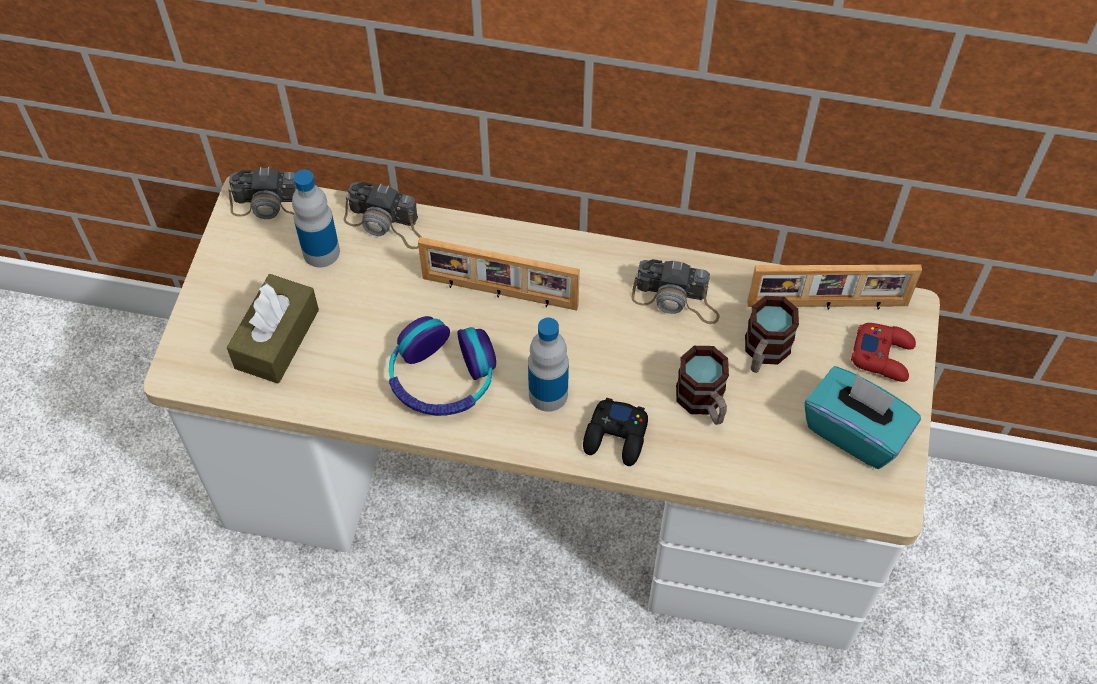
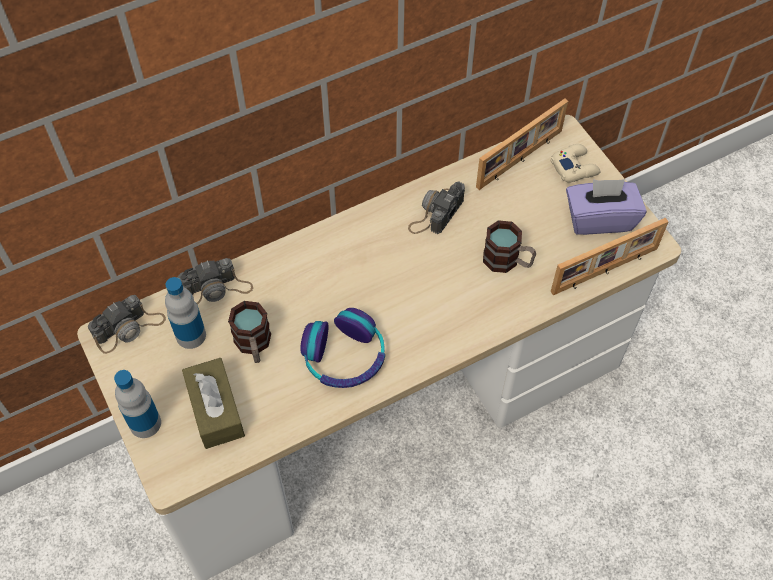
camera: 40 degrees left, 0 degrees up
(499, 294) = (330, 282): picture frame -> picture frame (605, 271)
(548, 394) = (416, 320): bottle -> bottle (145, 423)
(616, 436) = (478, 315): black game controller -> none
(676, 300) = (436, 213): camera -> camera turned 150 degrees clockwise
(763, 353) = (512, 210): mug -> mug (254, 345)
(855, 431) = (599, 218): turquoise tissue box -> purple tissue box
(883, 355) = (574, 167): red game controller -> beige game controller

